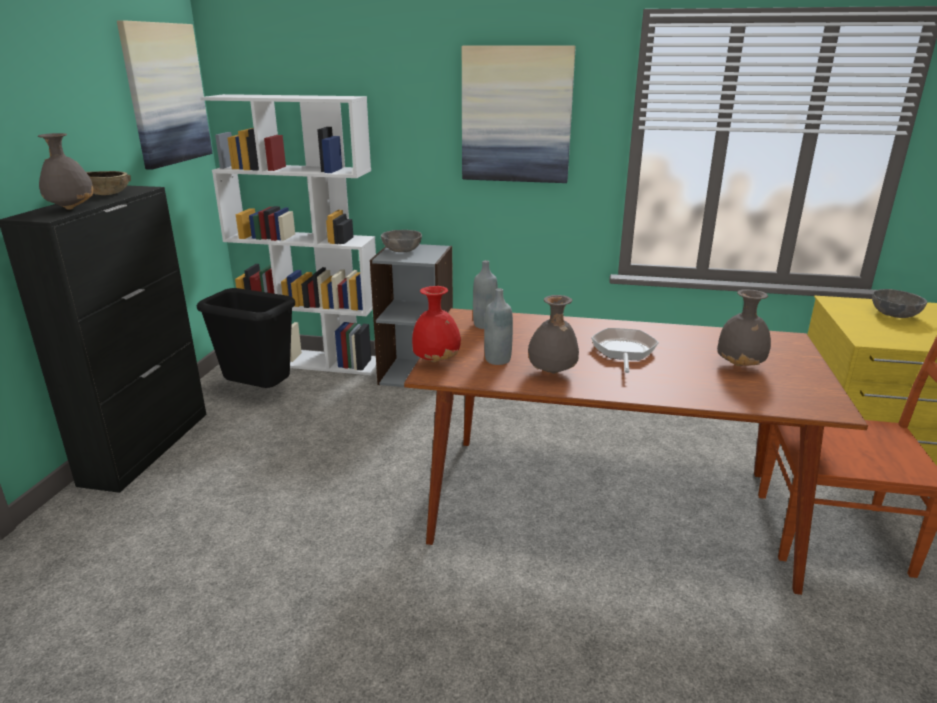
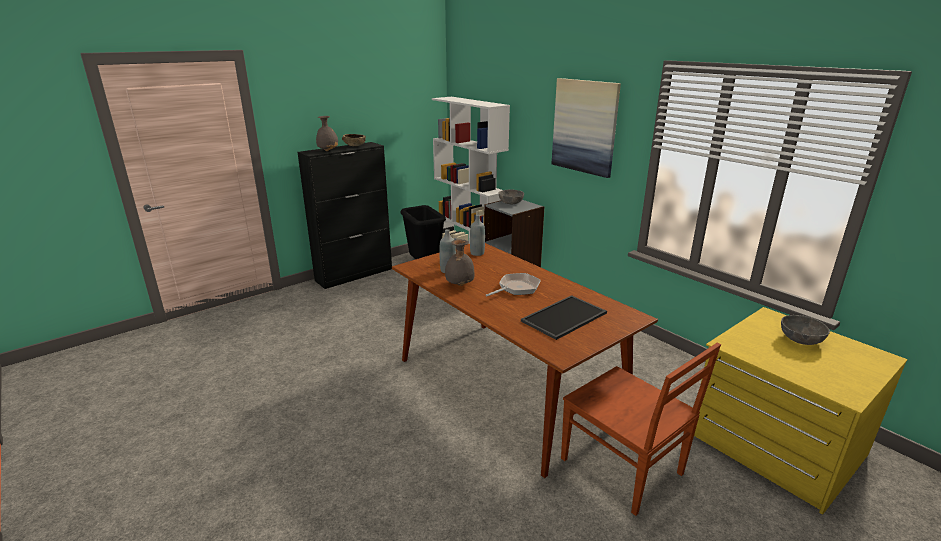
camera: 40 degrees right, 0 degrees up
(166, 94) = (415, 95): picture -> none
(437, 361) = (422, 262): red vase -> none
(741, 366) = (564, 318): grey vase -> tray

